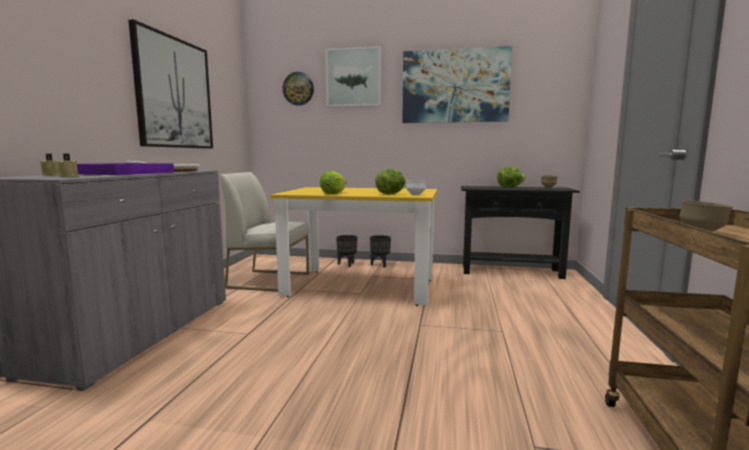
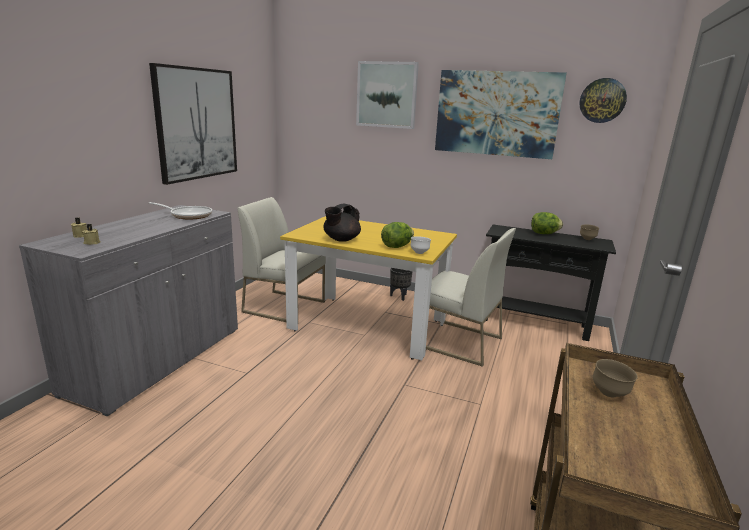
camera: 10 degrees right, 10 degrees up
(121, 173) = (139, 226): purple tray -> none
(298, 89) = (329, 102): wall clock -> wall clock (602, 100)
(333, 193) = (341, 239): lettuce -> black teapot
(347, 264) = (366, 292): black planter -> none
(452, 290) = (457, 342): none -> white chair

